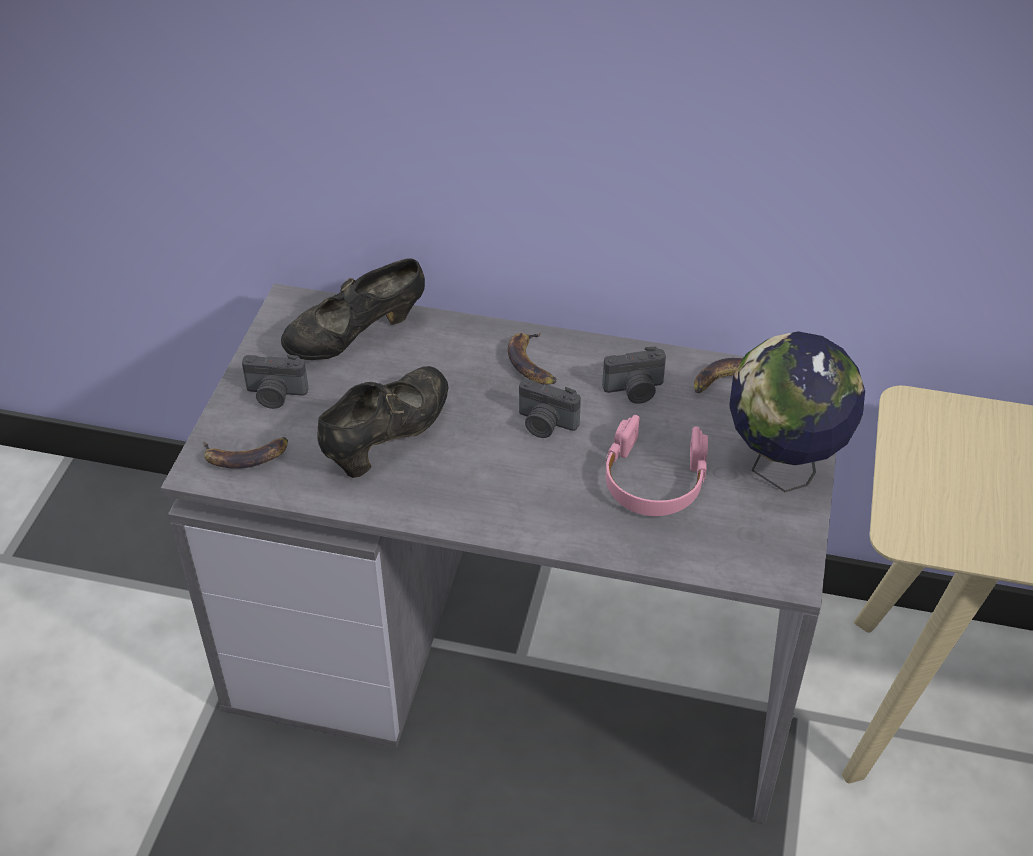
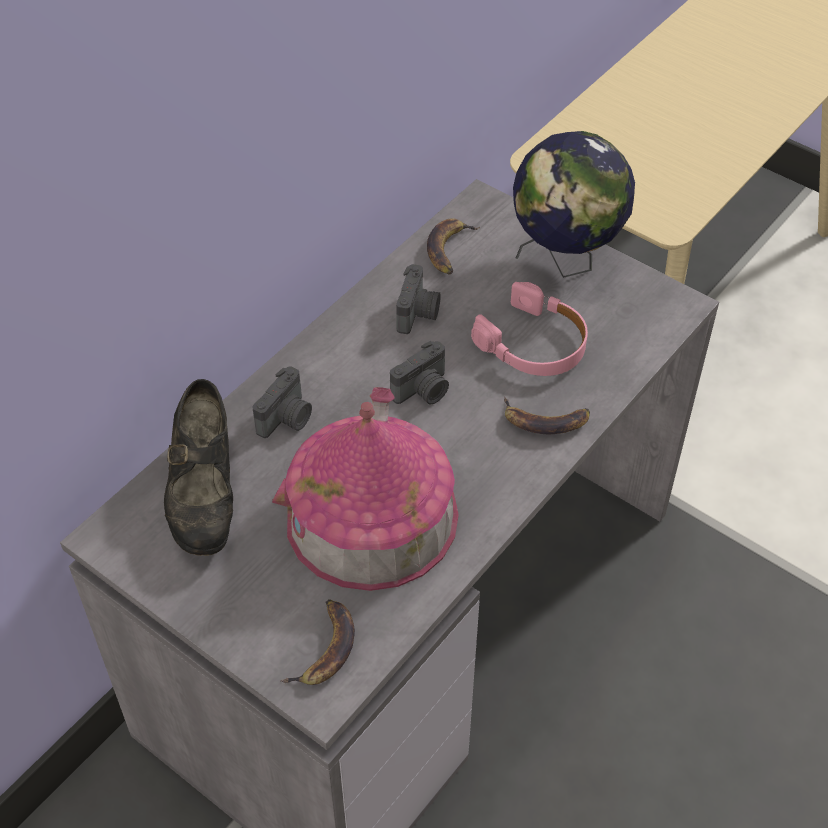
camera: 65 degrees left, 5 degrees up
(275, 395) = (248, 593): camera -> camera (287, 419)
(388, 438) = (371, 516): black shoe -> toy house
(532, 363) = (336, 370): banana -> banana (545, 420)

